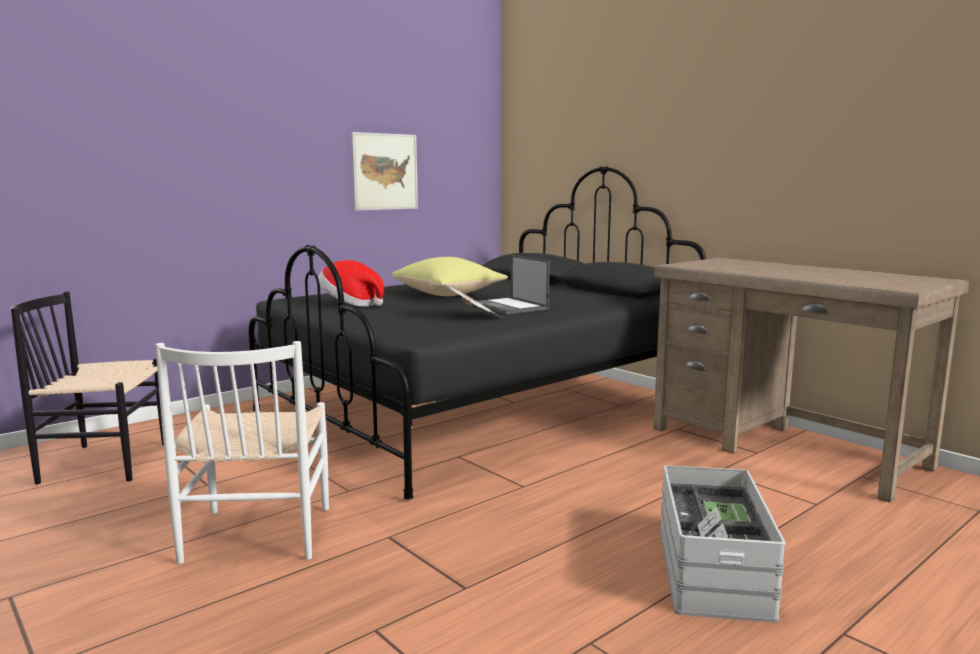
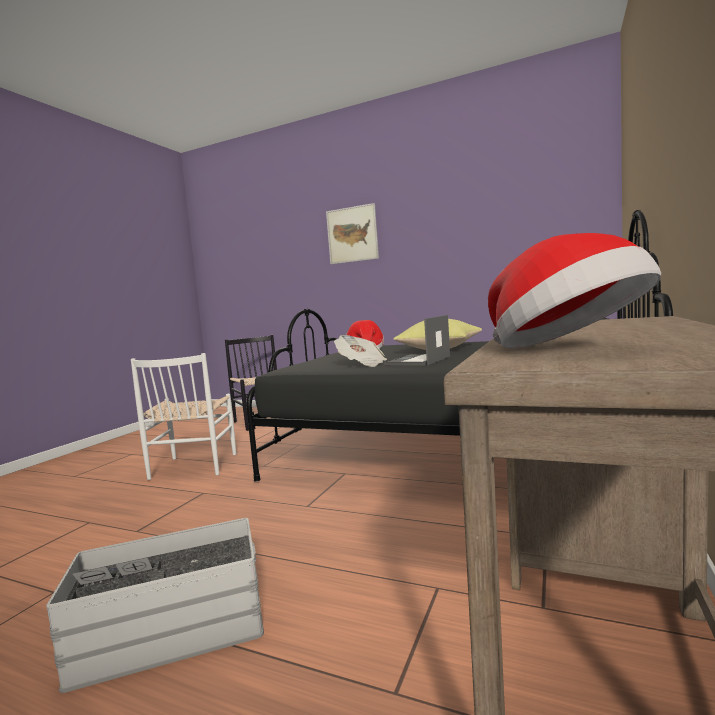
camera: 65 degrees right, 5 degrees down
(256, 538) = (192, 468): white chair -> white chair turned 60 degrees counterclockwise
(385, 171) = (479, 253): picture -> picture (352, 234)
(868, 281) = (567, 349): none -> hat

